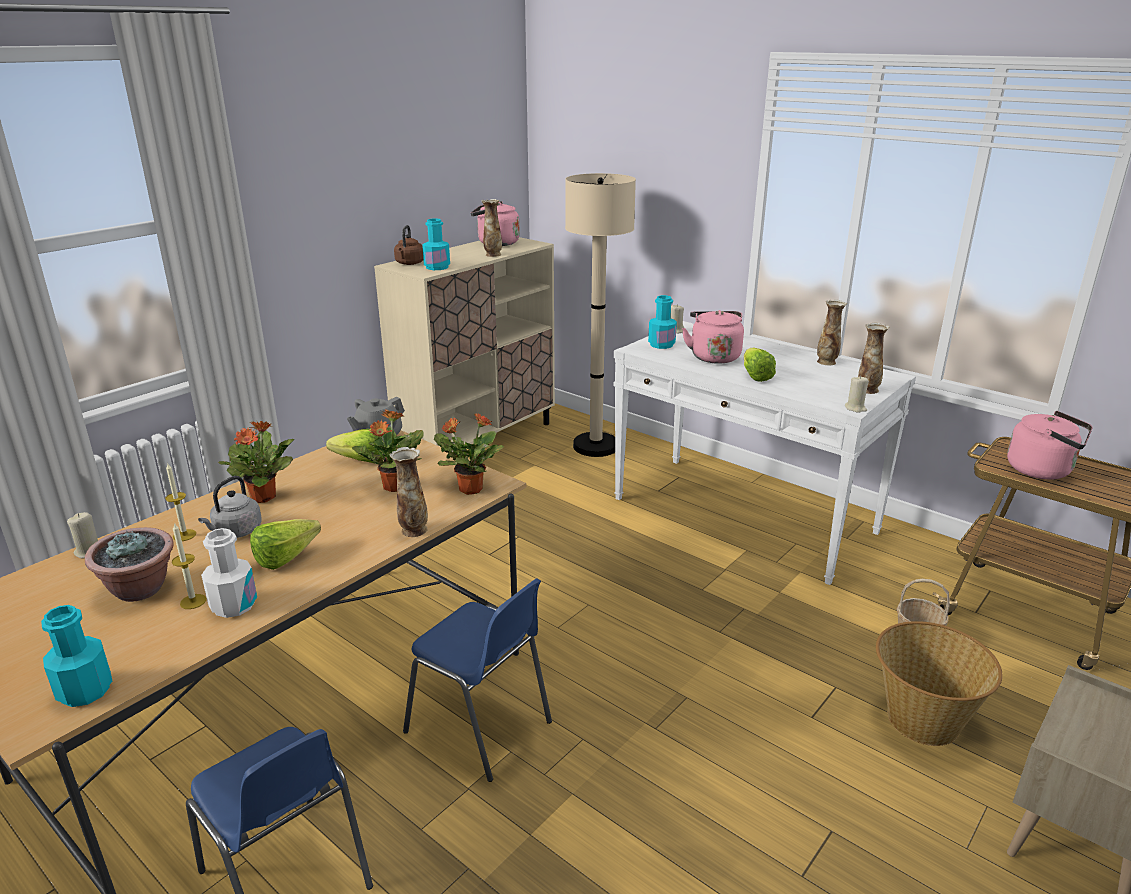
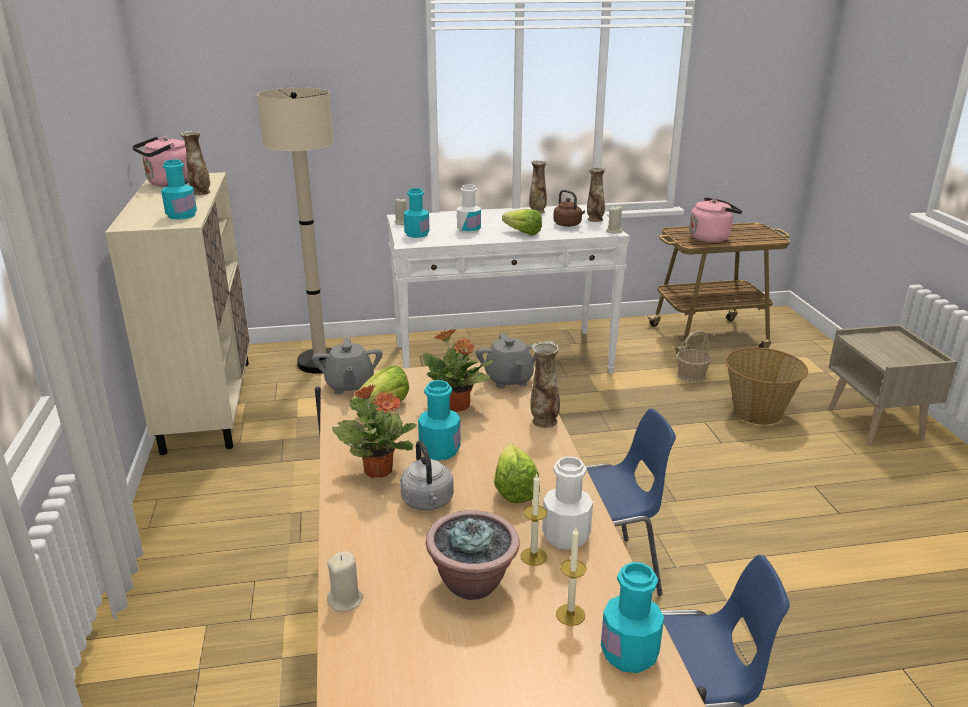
camera: 50 degrees left, 0 degrees up
(184, 535) = (393, 532): candle -> candle (570, 614)
(316, 507) = (440, 450): none -> turquoise bottle
(409, 263) = (140, 220): brown kettle -> brown kettle (568, 225)
(469, 489) = (508, 380): potted plant -> grey teapot
(714, 356) = (469, 230): pink kettle -> white bottle

